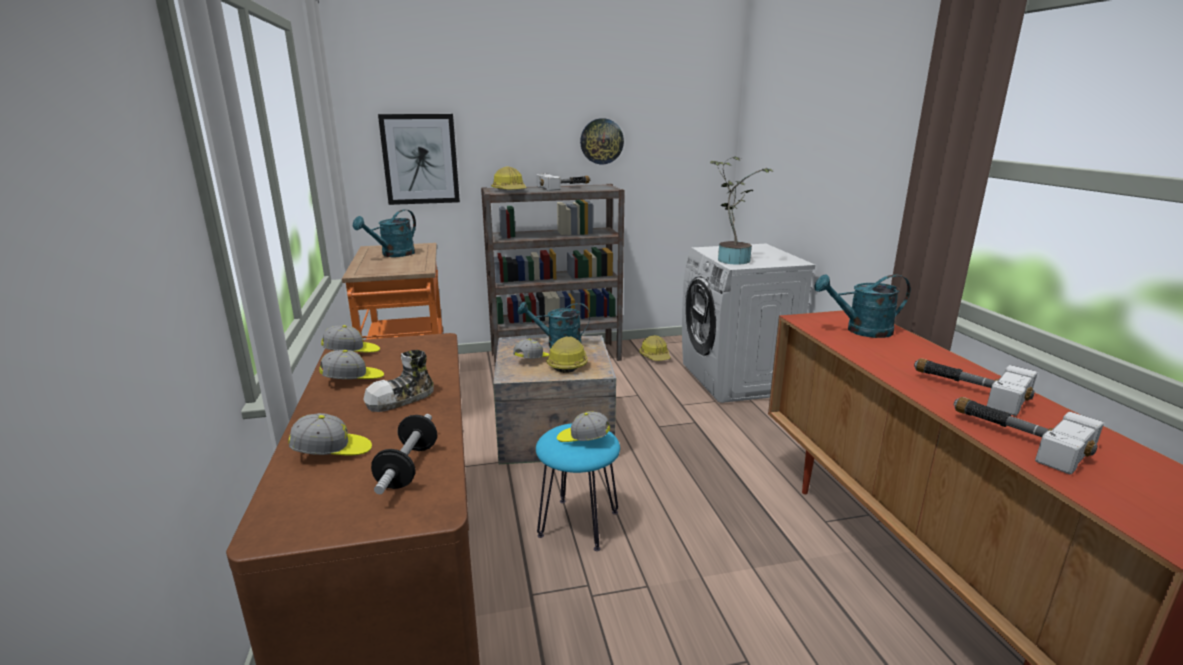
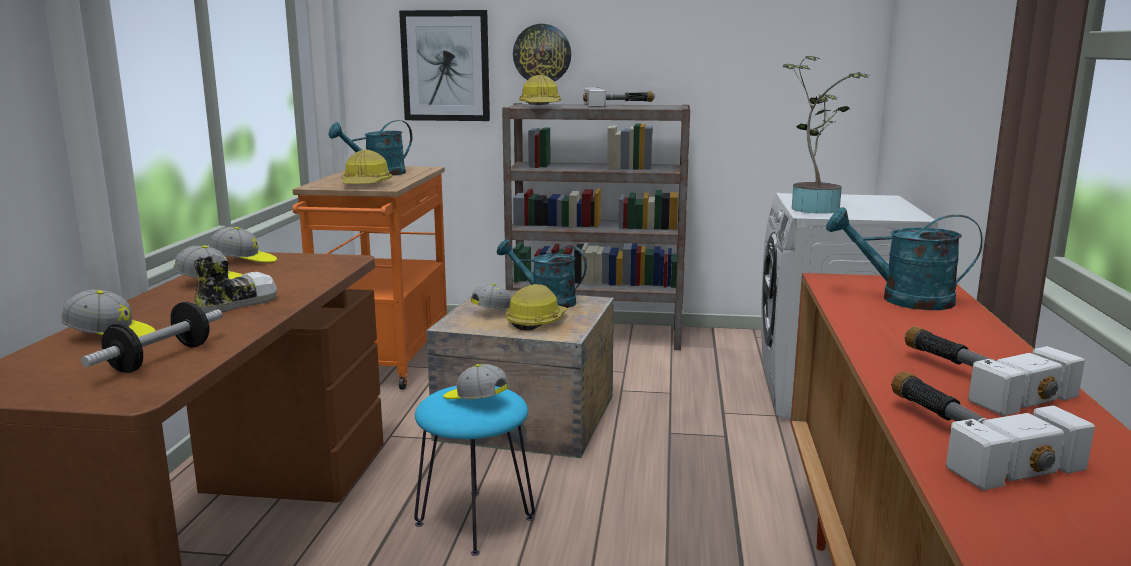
camera: 20 degrees right, 5 degrees down
(401, 399) = (235, 304): shoe -> shoe turned 150 degrees clockwise
(601, 141) = (679, 47): wall clock -> wall clock (542, 54)
(655, 356) = (732, 351): hard hat -> hard hat (366, 185)

